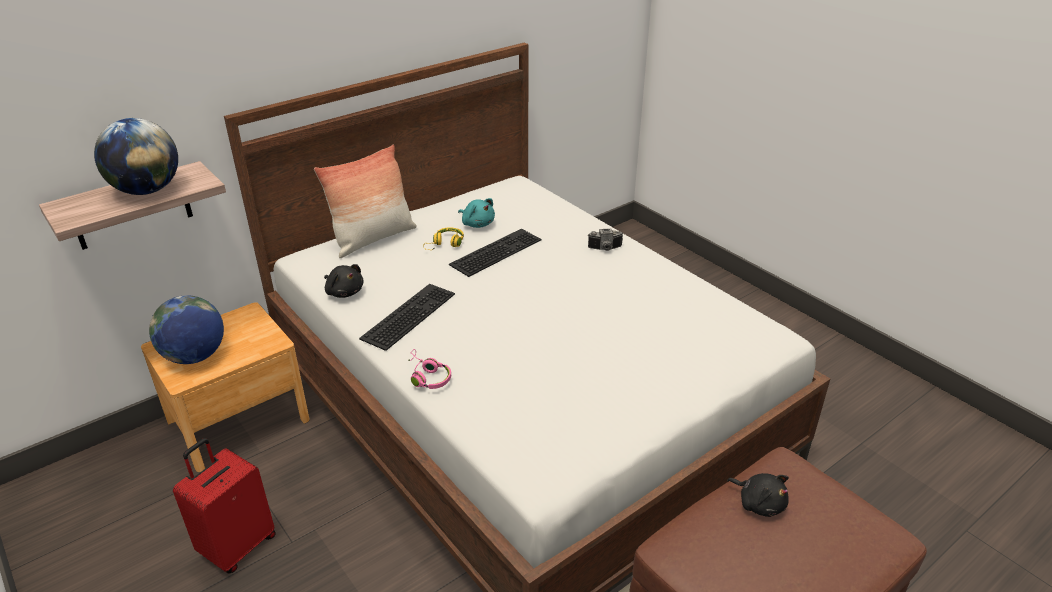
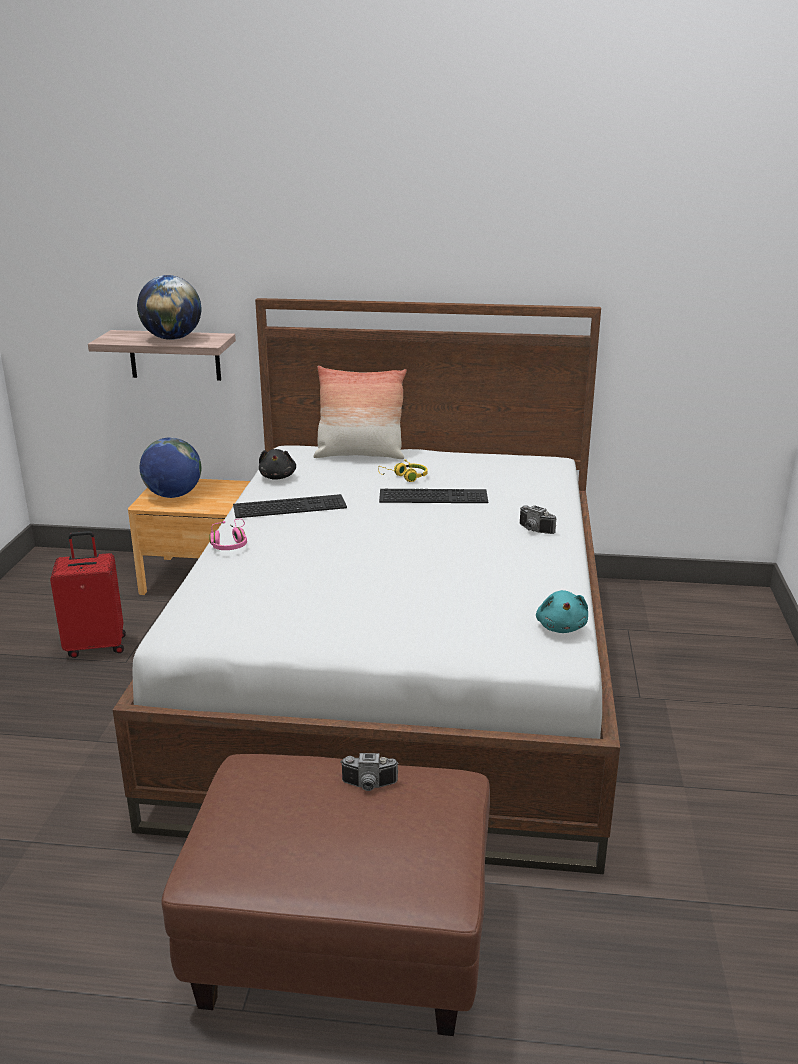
camera: 45 degrees right, 10 degrees down
(477, 223) = (458, 474): turquoise plush toy -> turquoise plush toy (561, 627)
(759, 503) = (369, 786): black plush toy -> camera

